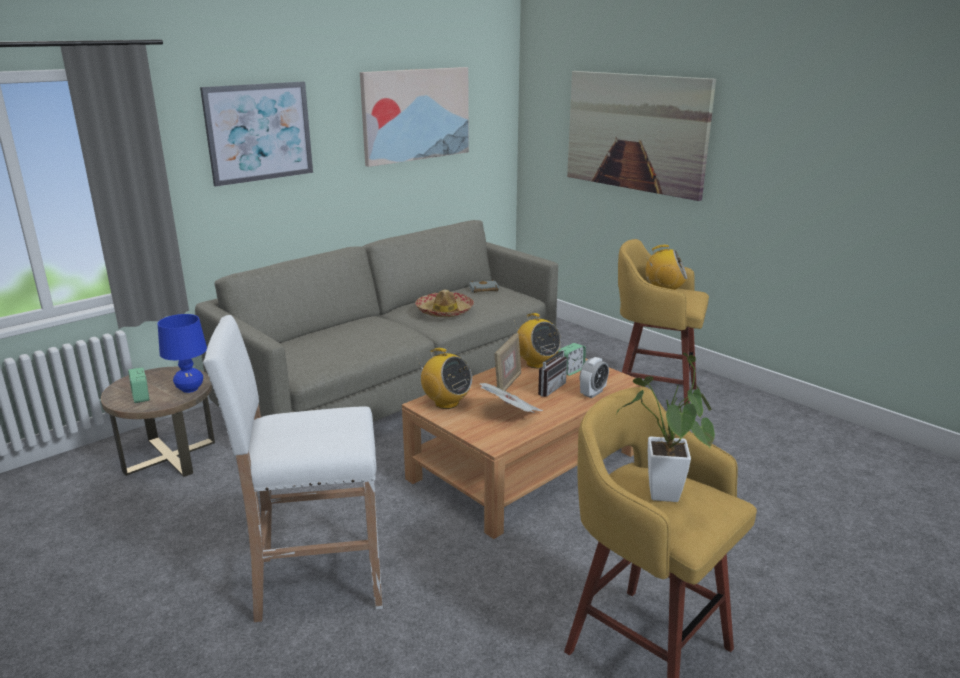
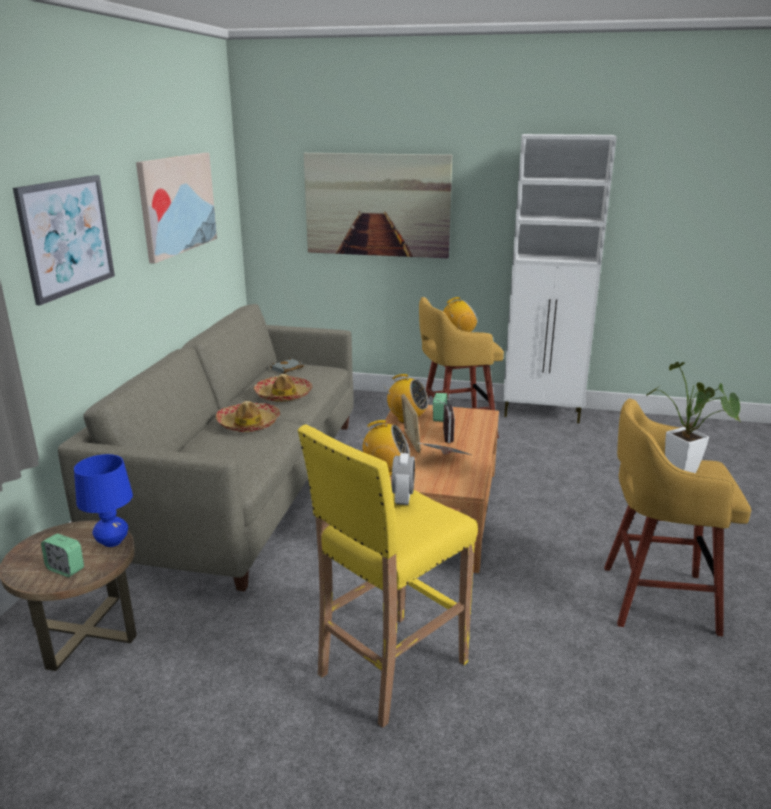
camera: 35 degrees left, 0 degrees up
(316, 582) = (390, 669): white stool -> yellow stool
(381, 328) = (248, 424): none -> hat
(592, 393) = (479, 429): alarm clock -> alarm clock (403, 498)
(778, 411) = (542, 414): none -> white cabinet

